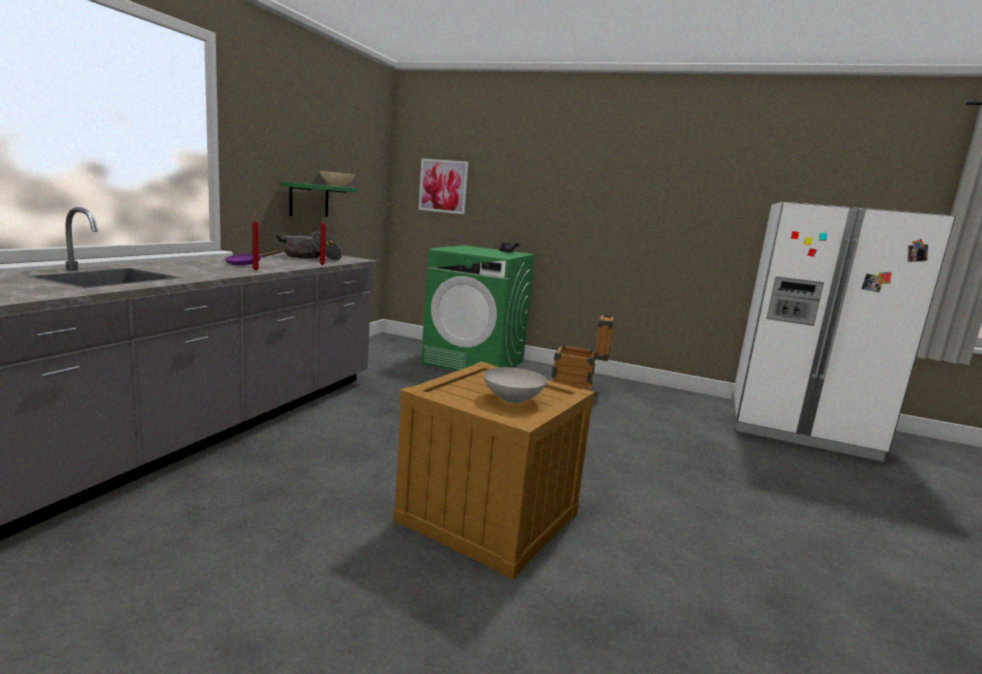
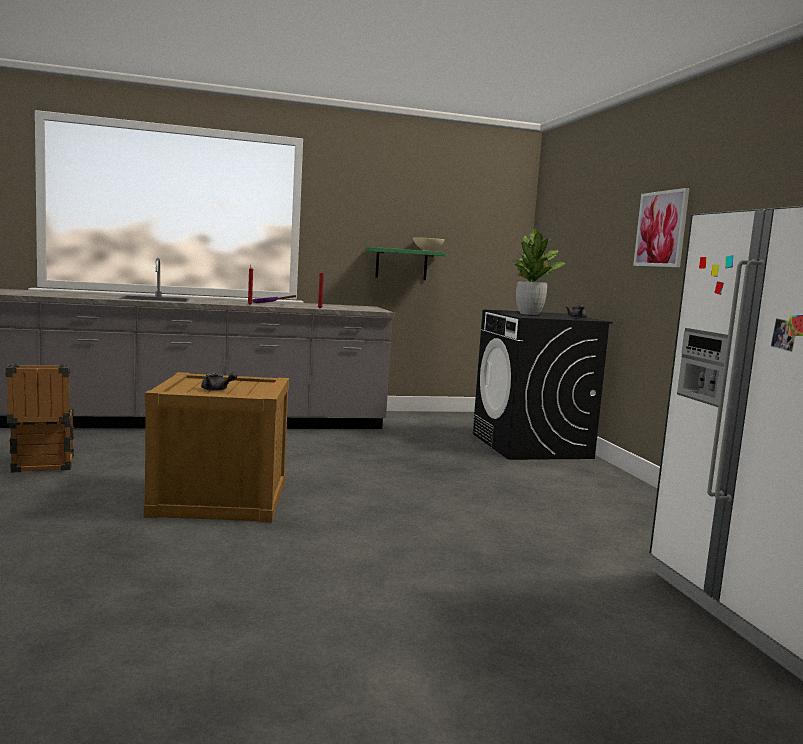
camera: 55 degrees right, 5 degrees down
(311, 257) = (344, 307): cooking pot -> none
(443, 186) = (560, 248): picture -> picture (661, 229)
(474, 362) = (531, 446): green washing machine -> black washing machine
(475, 251) = (529, 314): none -> potted plant
(513, 399) = (217, 390): white bowl -> grey teapot
(578, 389) = (574, 488): crate -> crate (42, 466)

